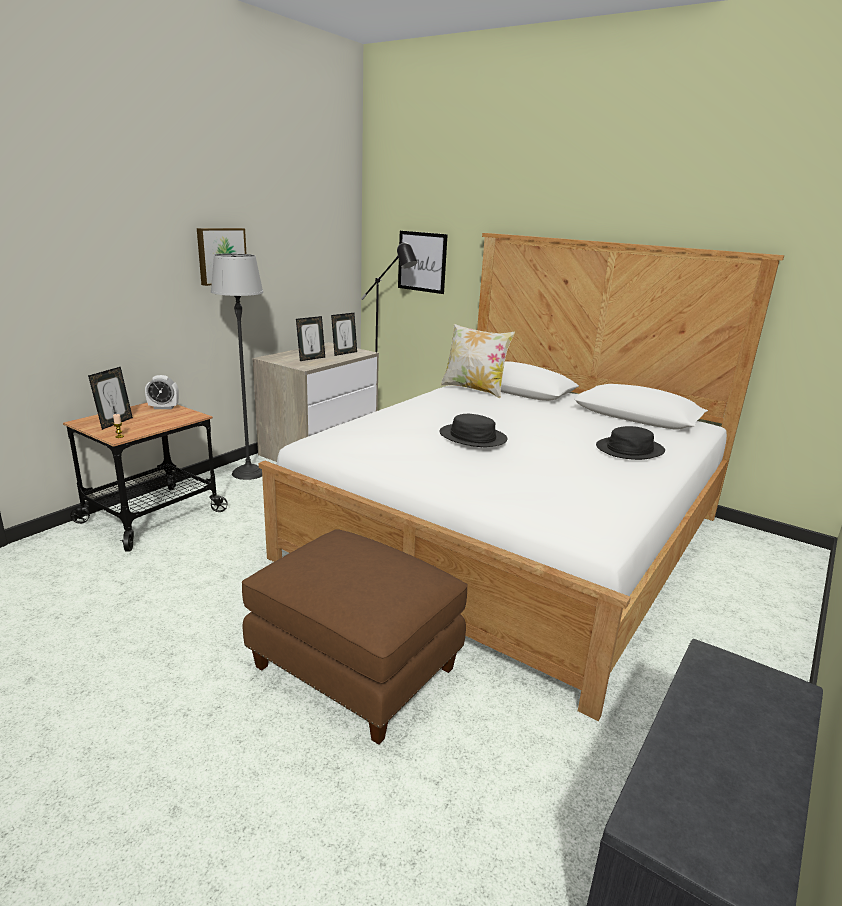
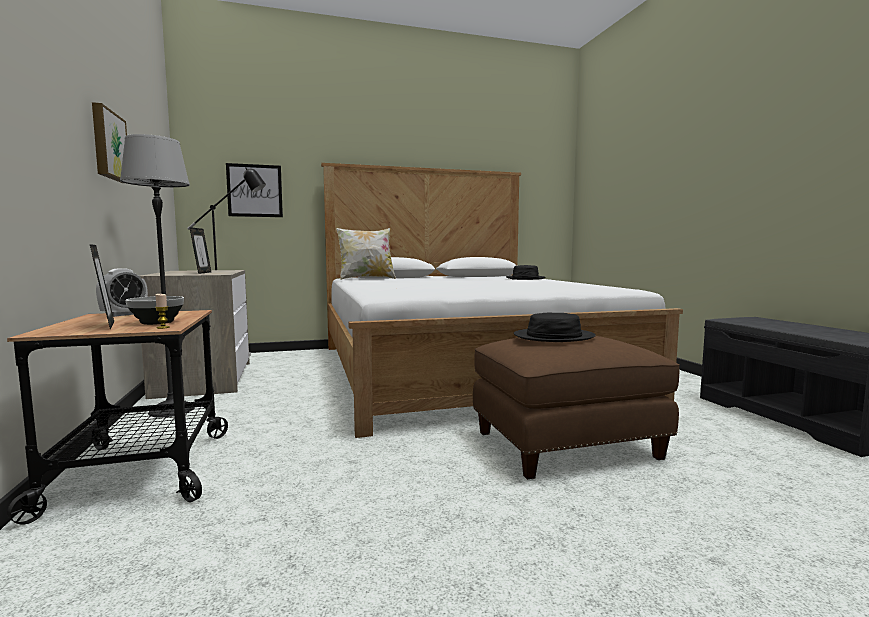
camera: 50 degrees left, 15 degrees down
(137, 427) = (156, 322): none -> bowl
(344, 353) = (218, 271): picture frame -> none
(472, 437) = (459, 282): black hat -> black hat (554, 337)

